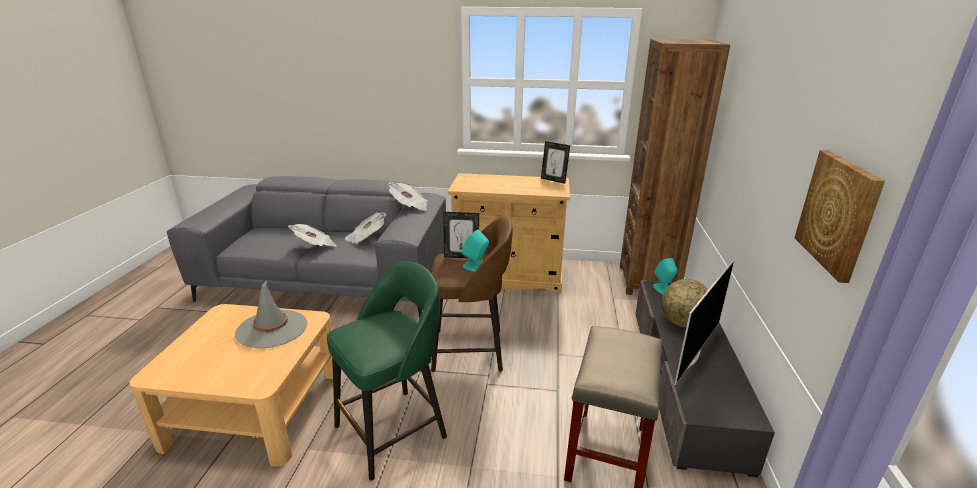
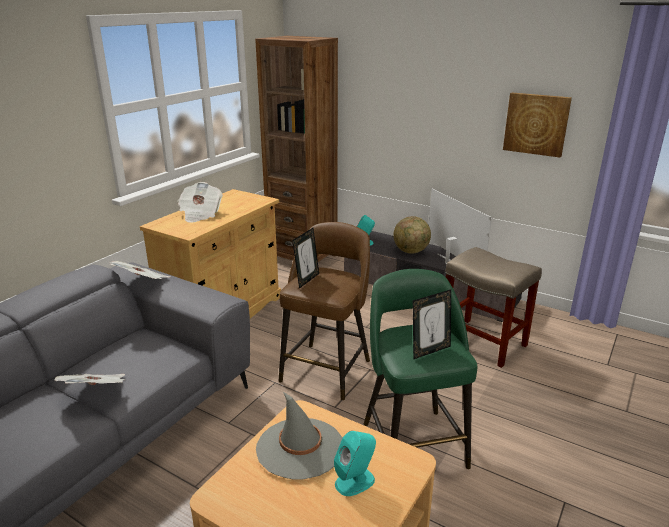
camera: 65 degrees left, 0 degrees up
(366, 238) = (129, 347): newspaper -> newspaper (200, 214)
(476, 267) = (334, 278): turquoise speaker -> turquoise speaker (355, 481)
(554, 180) = (230, 194): picture frame -> picture frame (430, 350)

